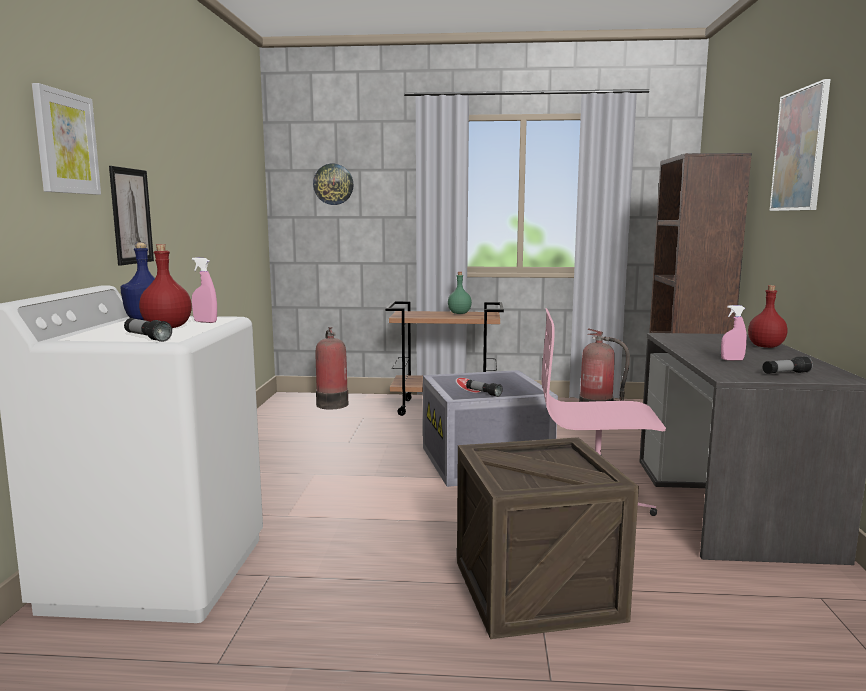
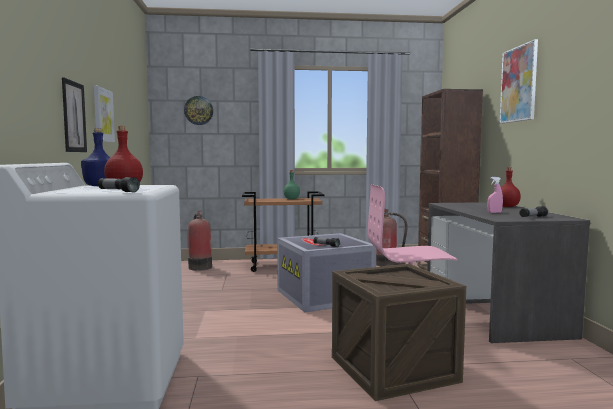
camera: 10 degrees left, 5 degrees down
(65, 143) = (36, 55): picture -> picture (102, 115)
(205, 322) = (149, 186): pink spray bottle -> none

